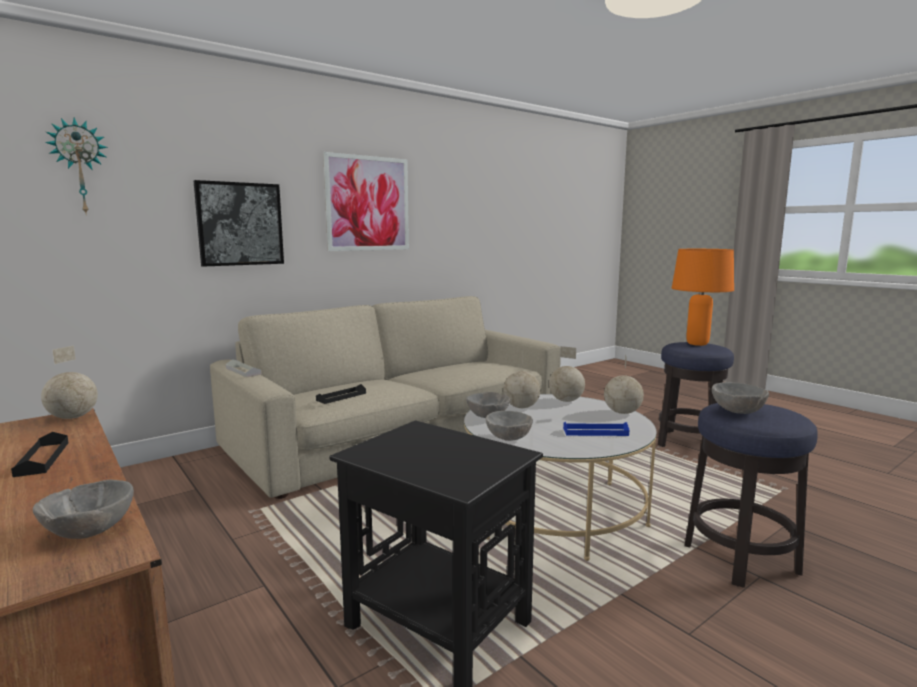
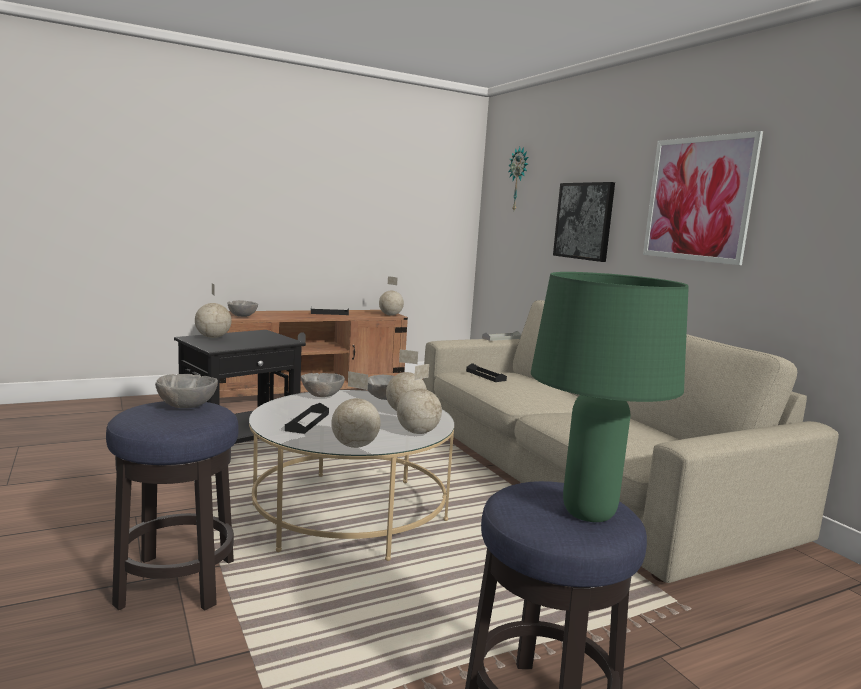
camera: 100 degrees right, 0 degrees up
(443, 472) = (213, 337): none -> globe
(595, 432) = (307, 422): blue tray -> black tray
(697, 344) = (587, 513): orange table lamp -> green table lamp

